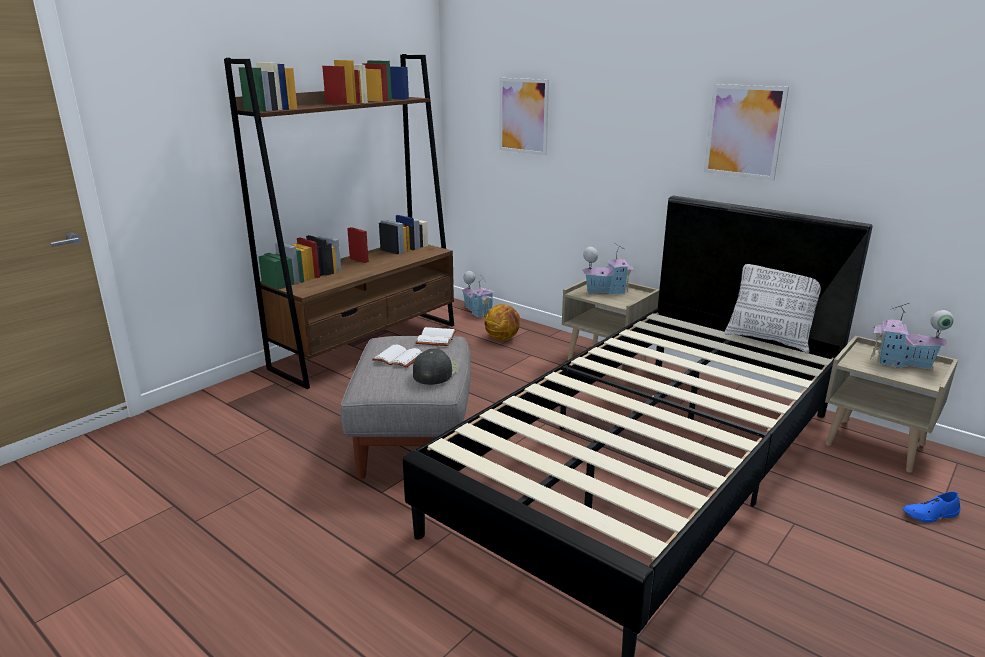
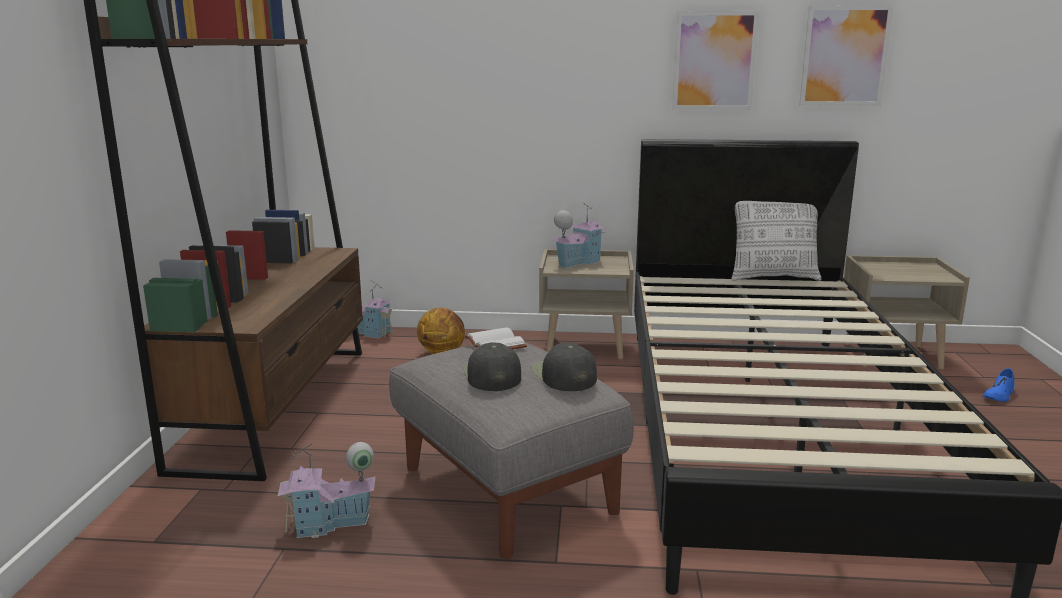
camera: 35 degrees left, 5 degrees down
(397, 358) = (492, 375): white book -> black cap
(523, 116) = (420, 63): picture -> picture (844, 56)
(903, 363) = (907, 268): toy house -> toy house (330, 524)

